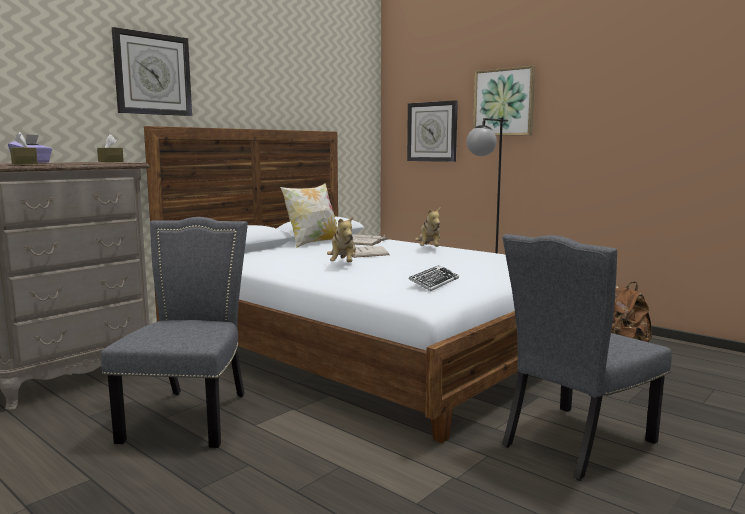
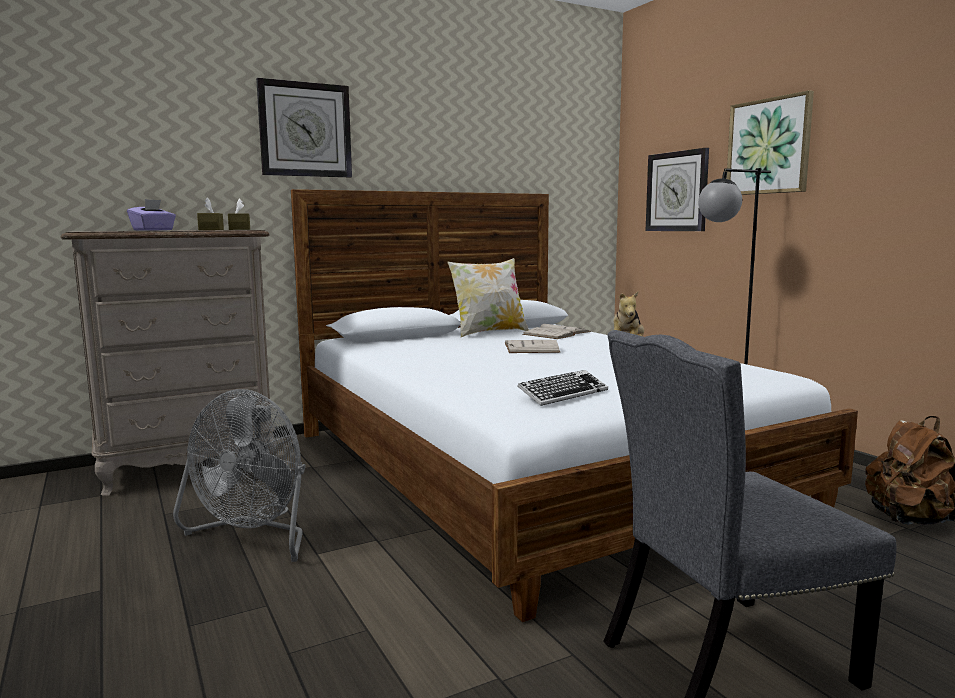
camera: 20 degrees right, 0 degrees up
(24, 164) = (128, 230): brown tissue box -> brown tissue box (211, 230)
(188, 419) = (255, 534): grey chair -> grey fan
(343, 264) = (483, 361): plush toy -> none

